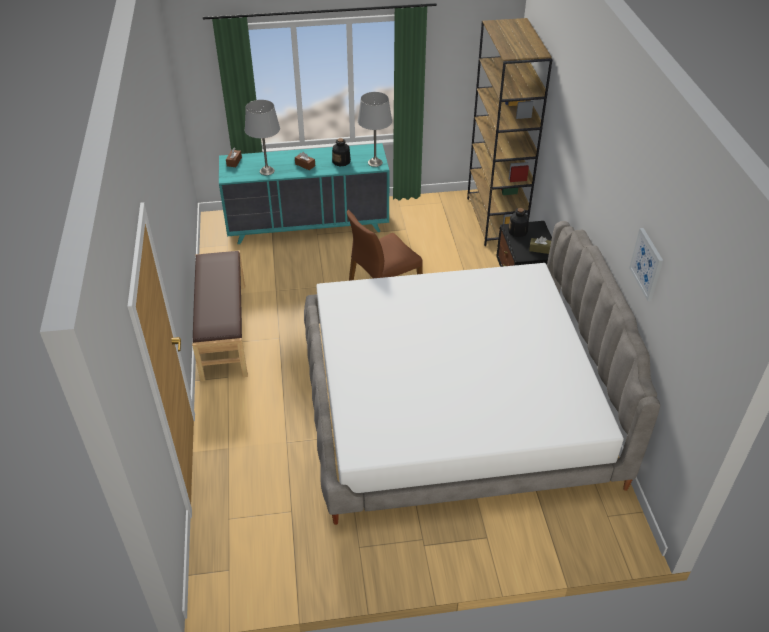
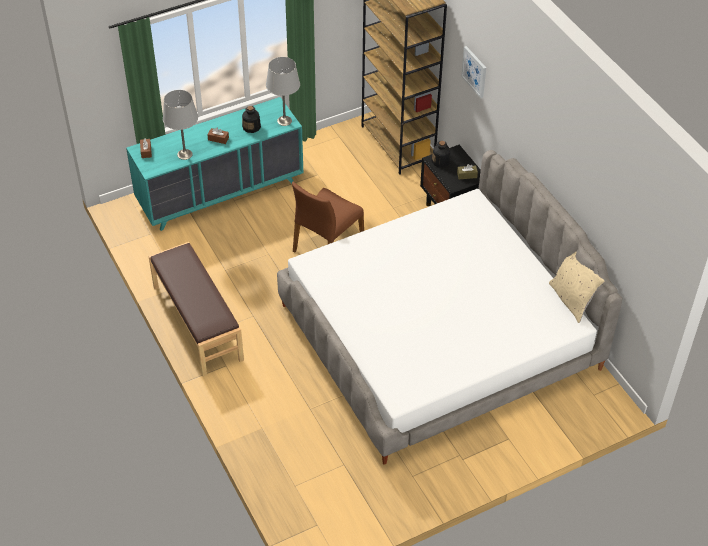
camera: 20 degrees left, 5 degrees up
(606, 397) = (572, 300): none -> beige pillow
(647, 264) = (589, 190): picture -> picture (474, 71)

